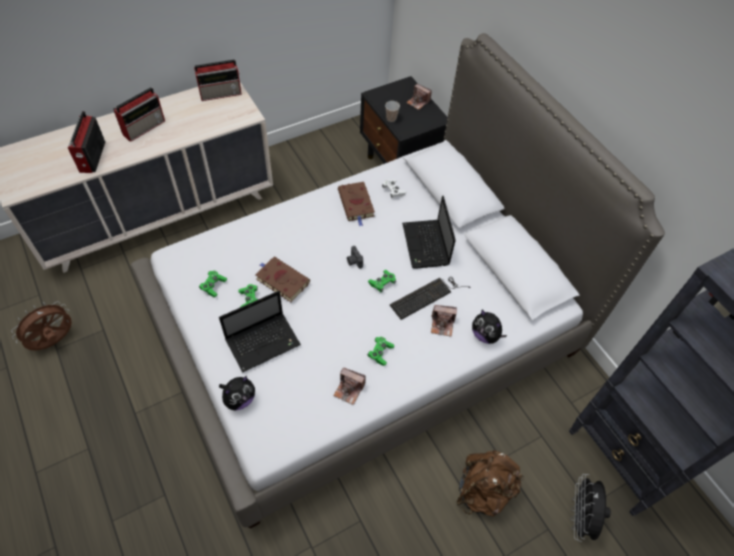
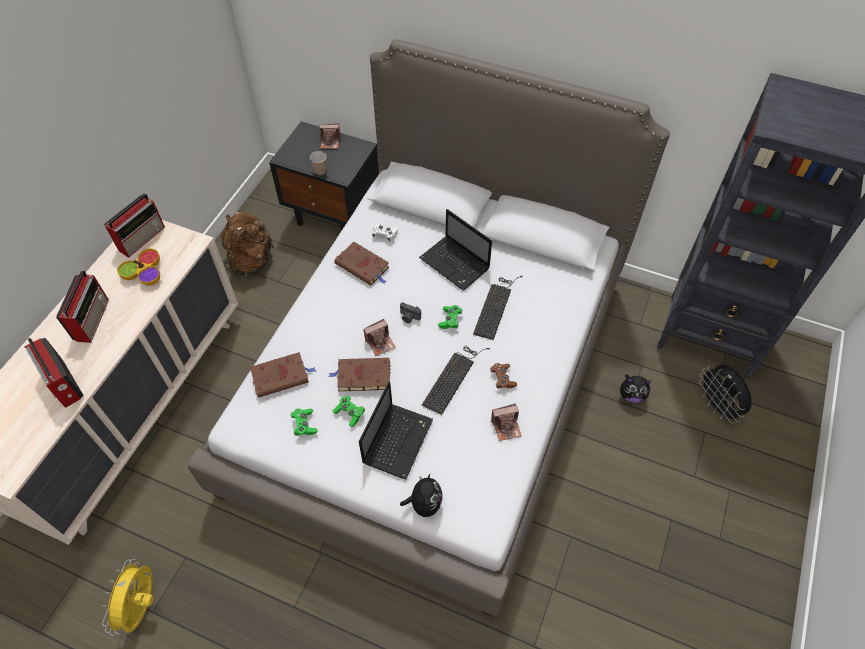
camera: 35 degrees left, 0 degrees up
(54, 341) = (142, 607): brown fan -> yellow fan
(201, 117) = (145, 273): none -> bowl
(230, 243) = (281, 376): none -> brown book
(345, 326) = (453, 377): none -> keyboard
(380, 353) = (502, 379): green game controller -> brown game controller
(442, 324) = (528, 321): camera -> camera (380, 342)
(483, 490) = (638, 439): brown backpack -> brown backpack (251, 261)
(485, 335) = (567, 307): plush toy -> plush toy (631, 395)

